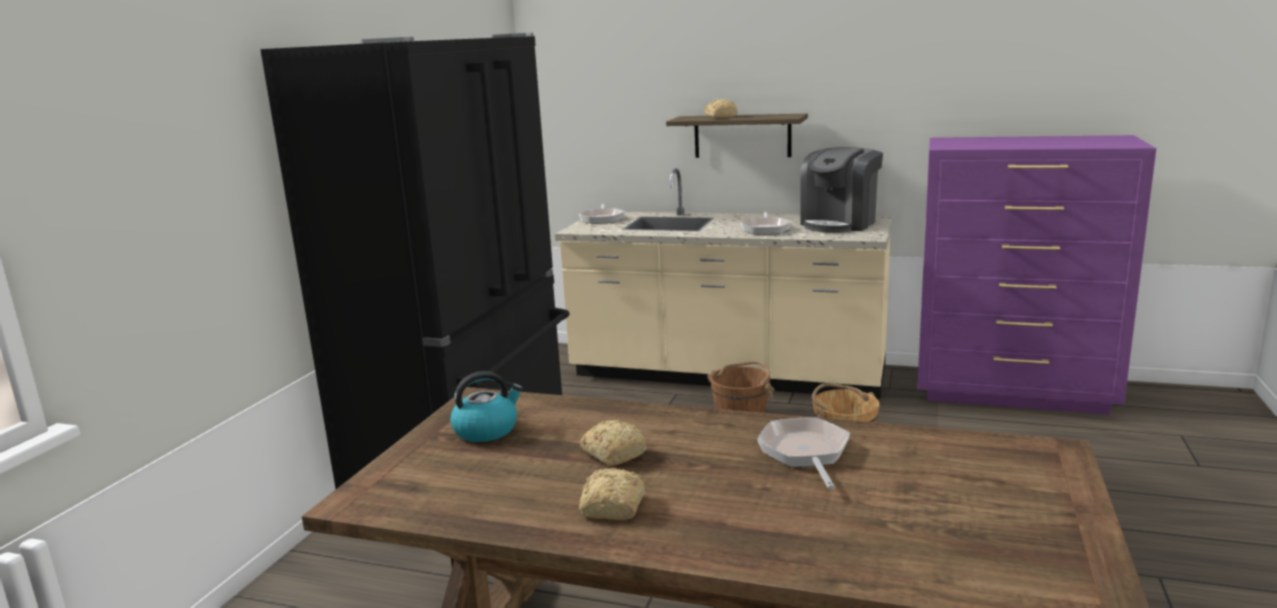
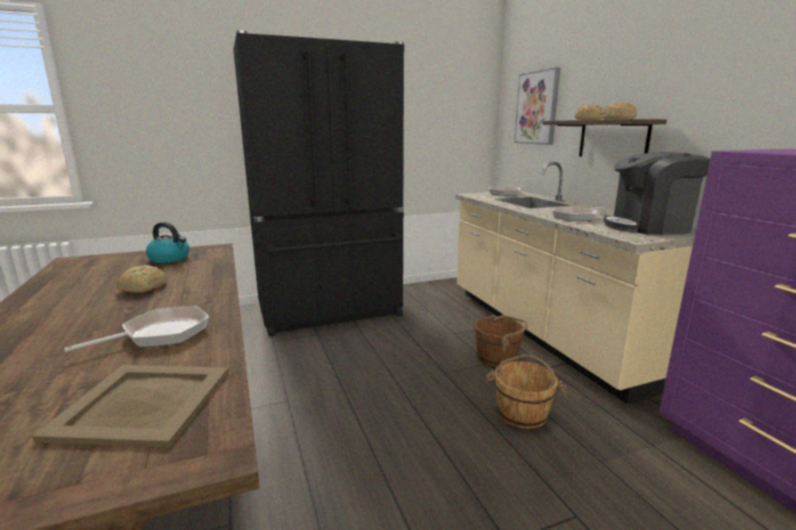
camera: 50 degrees right, 0 degrees up
(608, 99) = (537, 108): none -> picture
(612, 508) = (57, 304): bread -> bread (617, 119)
(963, 468) = (141, 403): none -> beige tray

